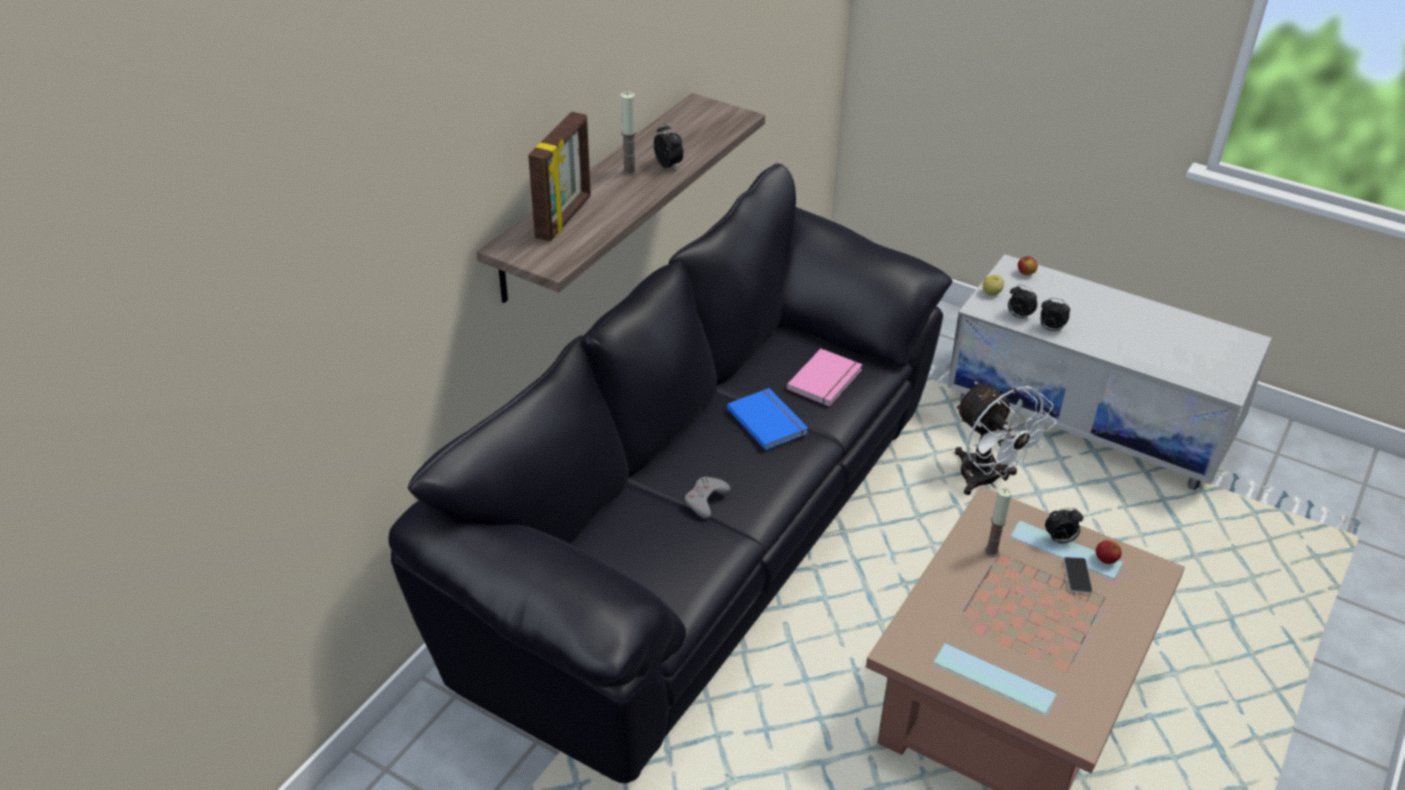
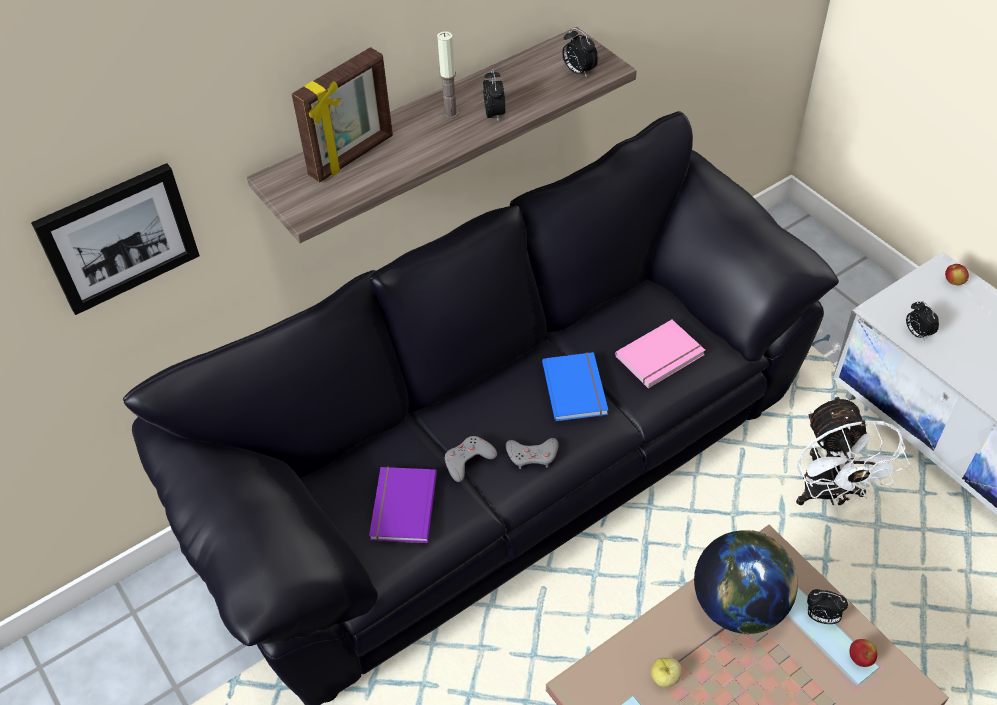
camera: 25 degrees right, 10 degrees up
(385, 320) = (118, 237): none -> picture
(666, 552) = (401, 507): none -> purple book
(759, 482) = (532, 455): none -> grey game controller
(991, 551) = (738, 606): candle -> globe
(992, 293) = (901, 296): apple -> apple (665, 678)
(1051, 329) = (945, 358): alarm clock -> alarm clock (578, 71)
(1077, 576) = (817, 667): phone -> none

